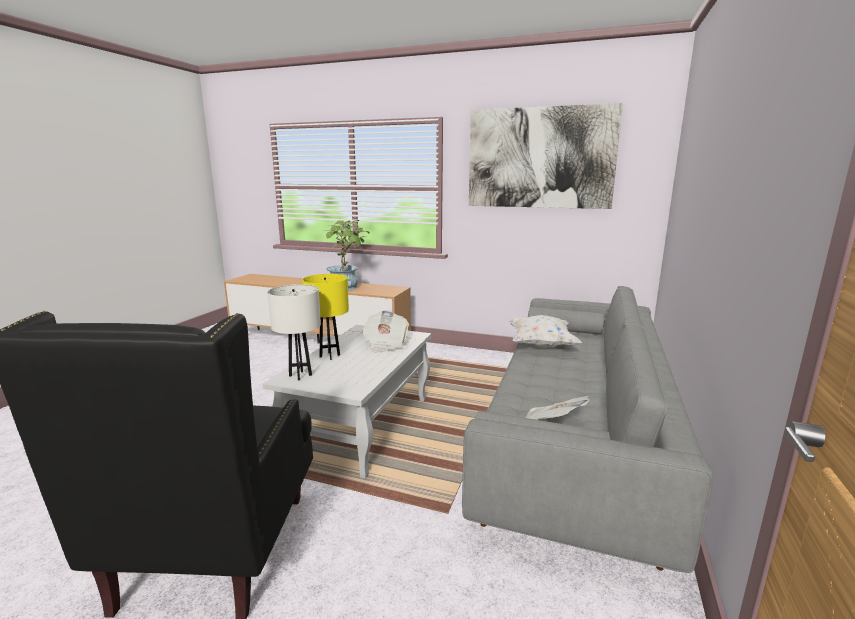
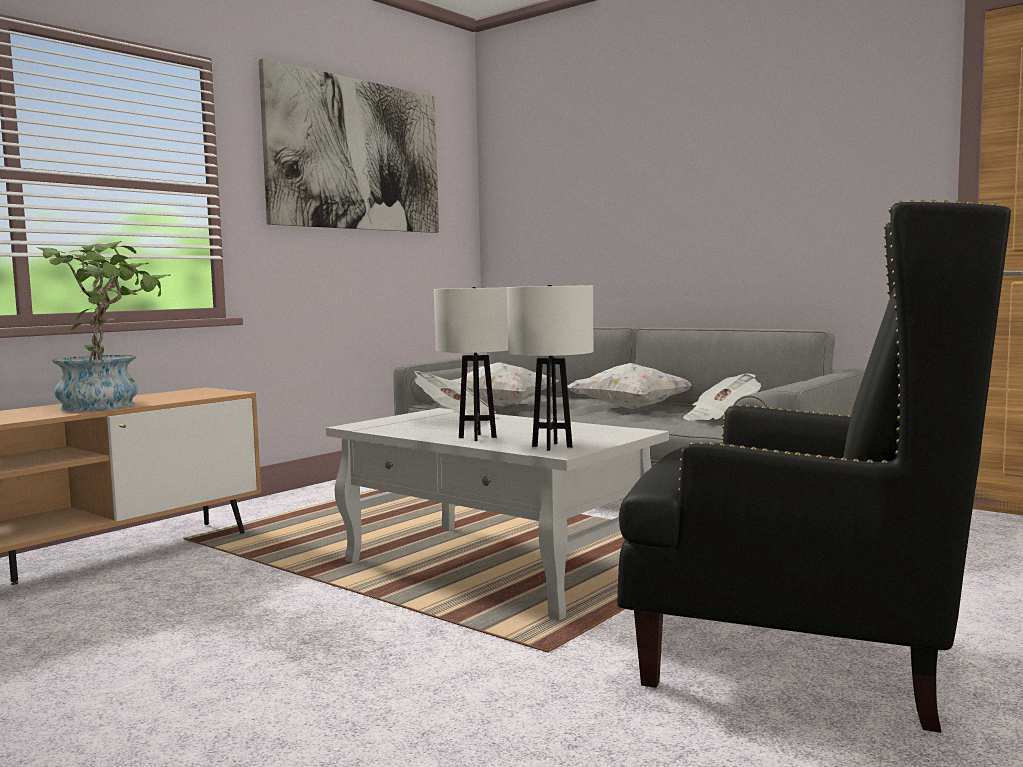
camera: 70 degrees left, 10 degrees down
(329, 356) = (477, 437): yellow table lamp -> white table lamp
(575, 385) = (630, 408): none -> white pillow

